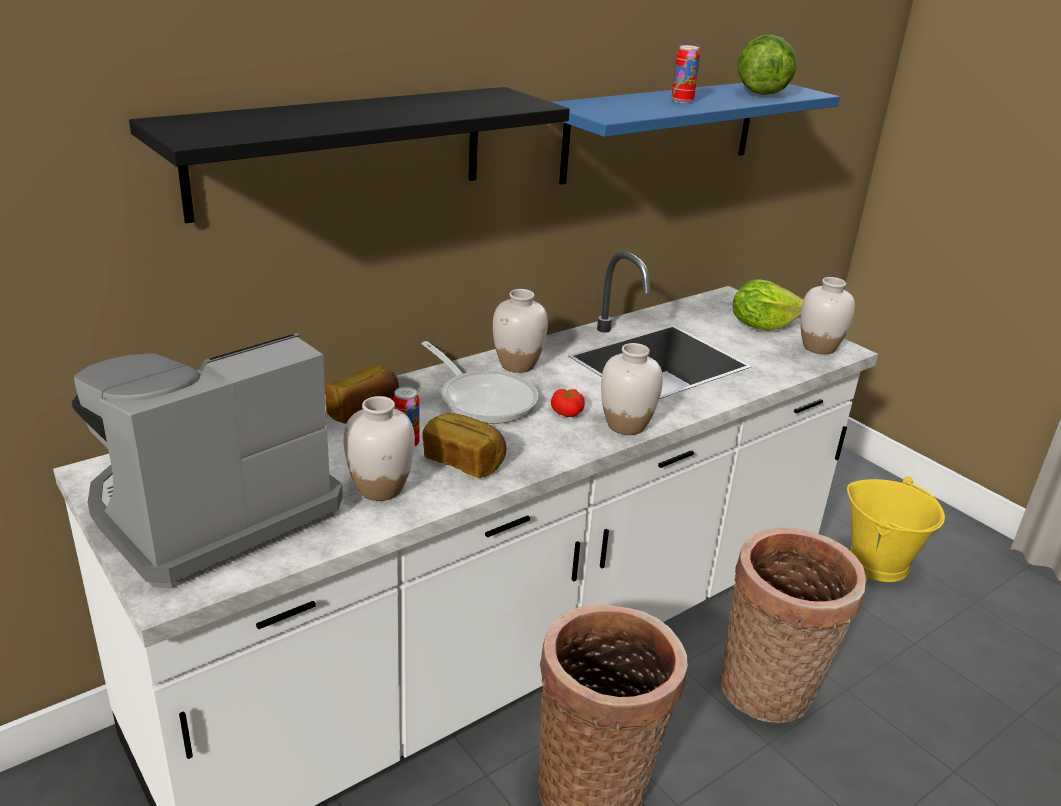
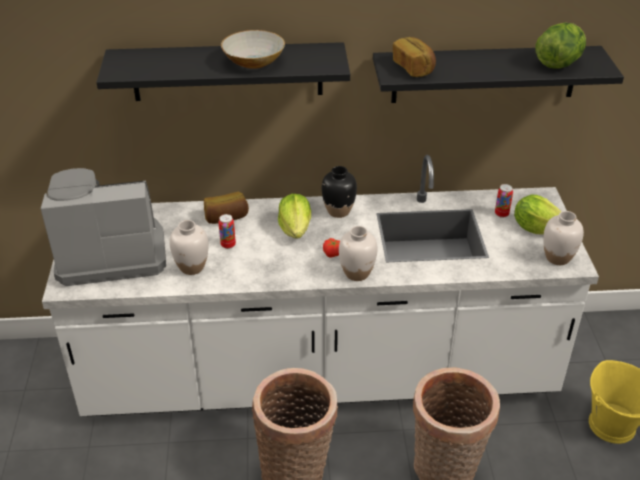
camera: 35 degrees right, 10 degrees up
(414, 110) = (253, 62): none -> bowl
(464, 461) = (246, 265): bread -> bread (414, 68)
(483, 399) = (295, 229): frying pan -> lettuce
(518, 365) = (338, 211): white vase -> black vase
(662, 129) = (484, 74): blue shelf -> black shelf
(682, 101) = (475, 65): can -> can (501, 214)

